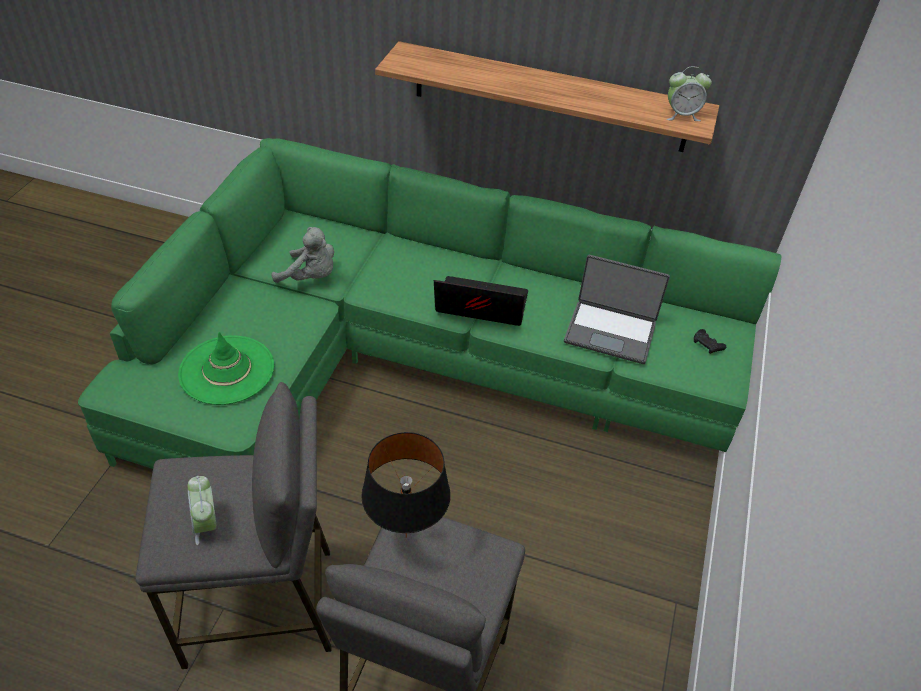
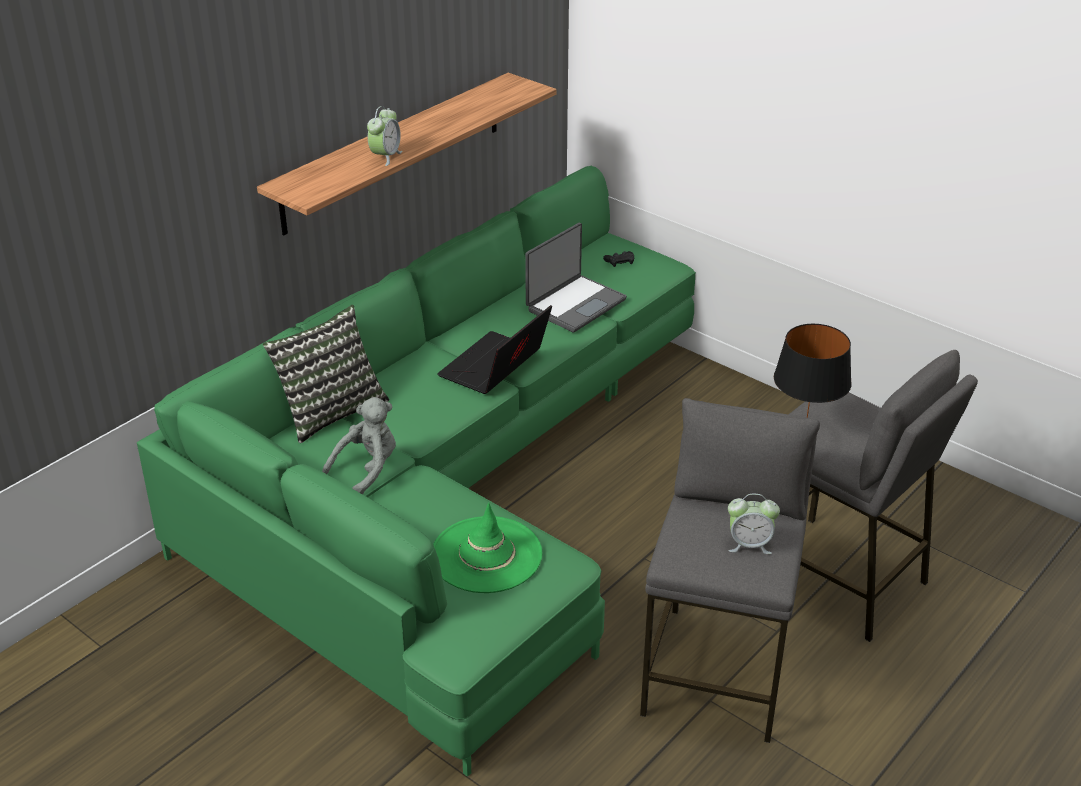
camera: 65 degrees left, 10 degrees down
(373, 237) = (330, 410): none -> pillow
(681, 115) = (513, 90): alarm clock -> alarm clock (385, 157)

